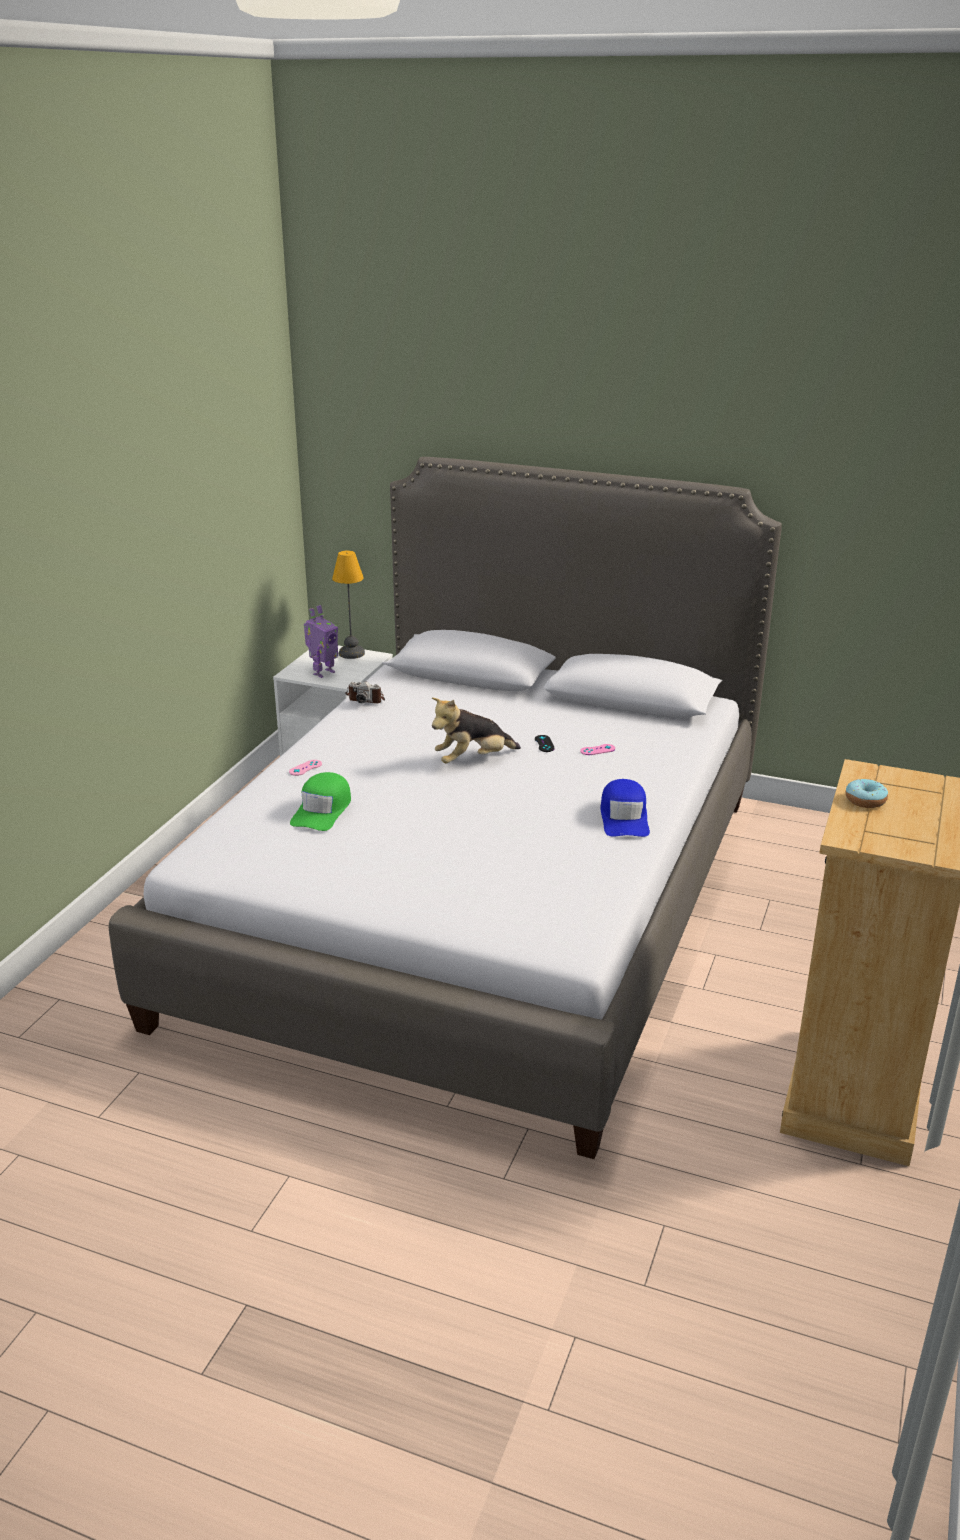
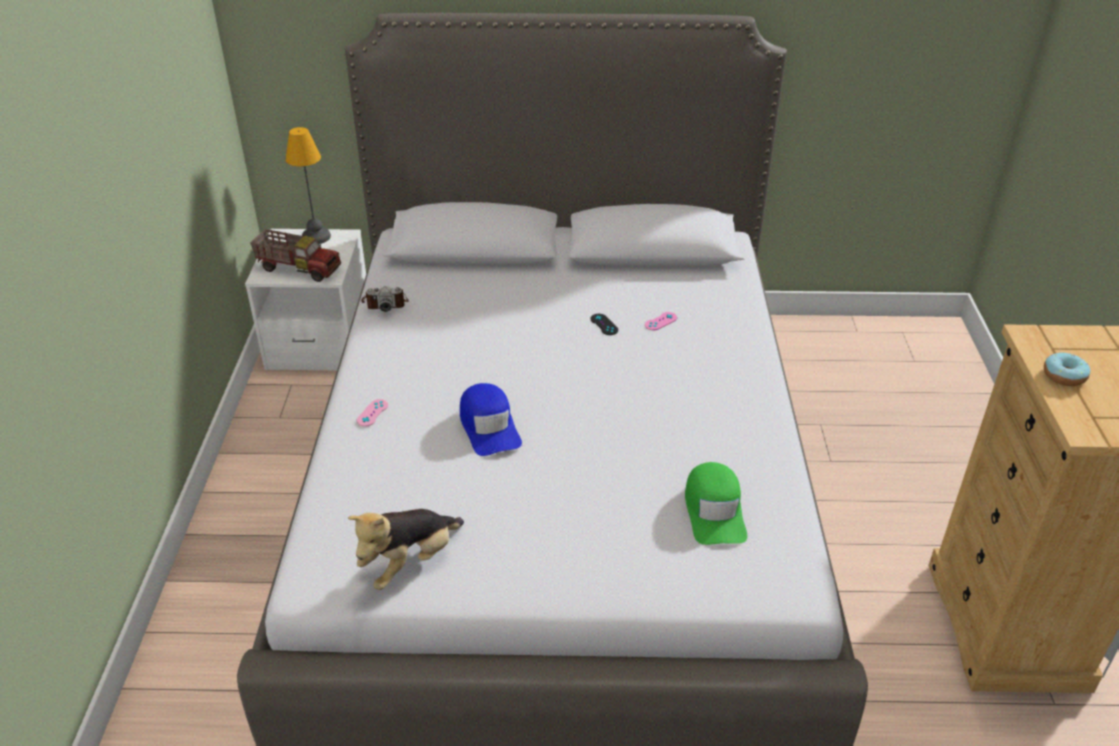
camera: 20 degrees left, 10 degrees up
(322, 810) = (428, 470): green cap -> green cap (714, 511)
(323, 673) = (299, 268): toy robot -> toy truck
(473, 760) = (545, 362): plush toy -> plush toy (410, 562)
(624, 817) = (739, 403): blue cap -> blue cap (489, 426)

